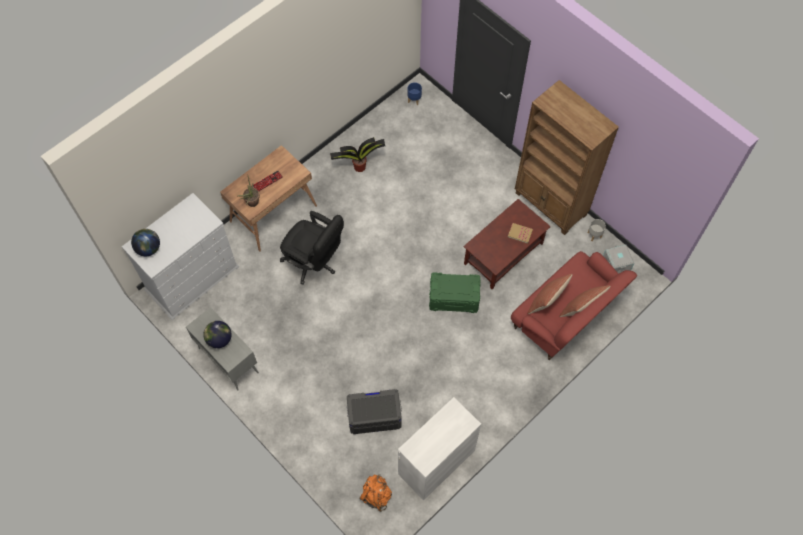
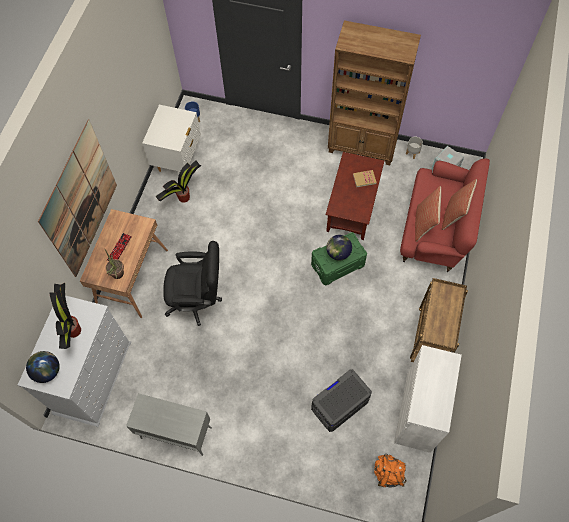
camera: 30 degrees left, 0 degrees up
(187, 227) = (73, 329): none -> potted plant
(219, 339) = (167, 418): globe -> globe (338, 253)
(250, 126) = (80, 201): none -> picture
(376, 130) = (178, 160): none -> white nightstand
(492, 408) = (431, 339): none -> brown cart

